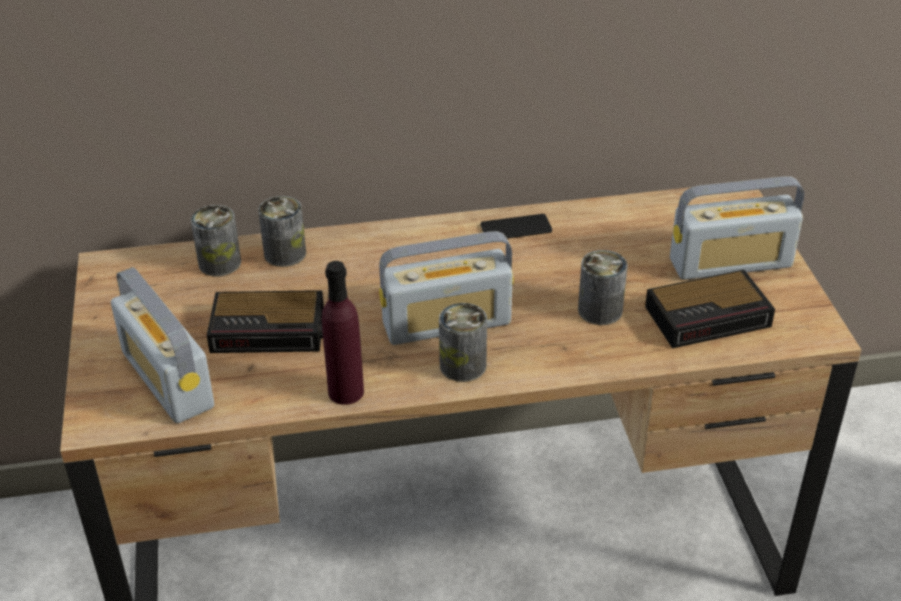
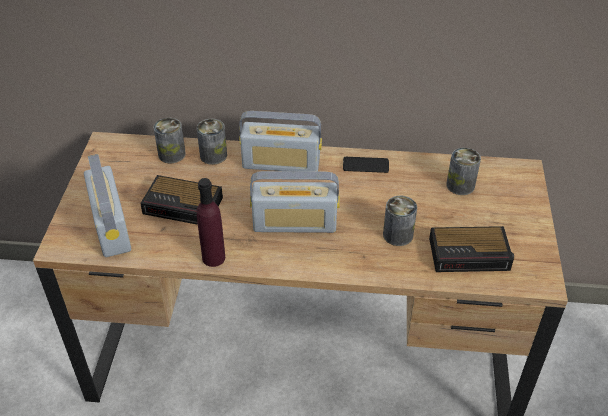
camera: 15 degrees right, 5 degrees up
(463, 365) = (293, 255): can -> can (460, 185)
(730, 263) = (500, 218): radio -> radio (281, 163)

